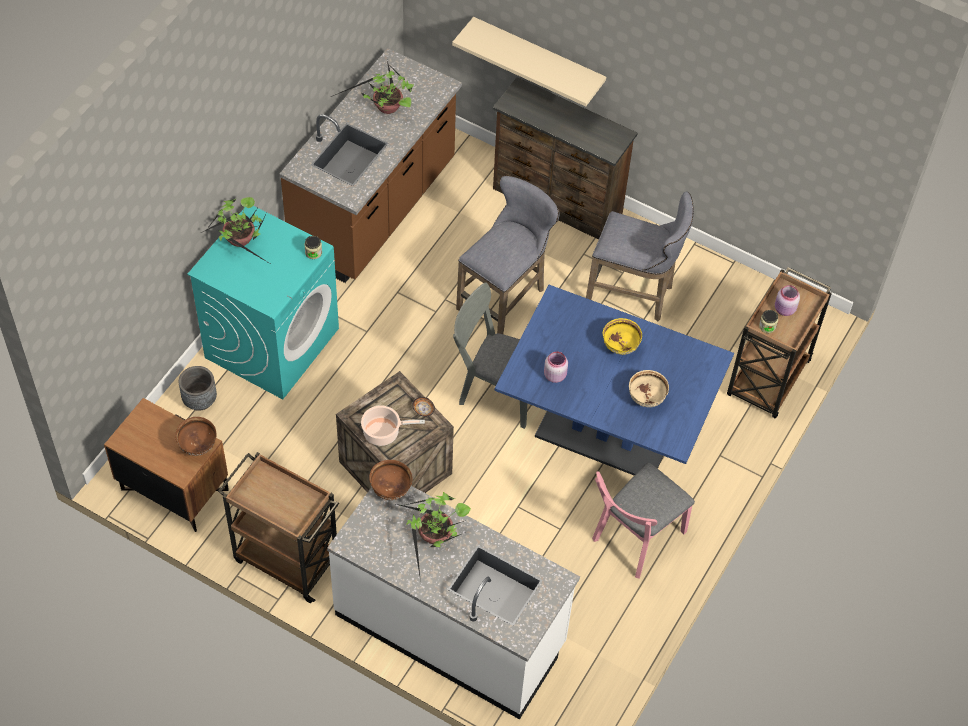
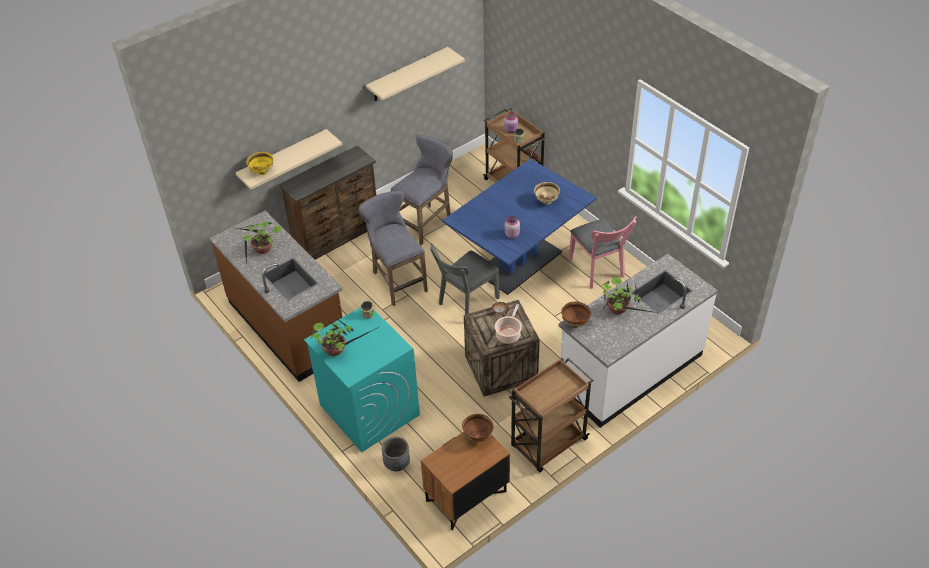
camera: 65 degrees left, 10 degrees down
(620, 347) = (504, 202): yellow bowl -> yellow bowl (262, 172)
(748, 121) = (408, 74): none -> beige shelf

